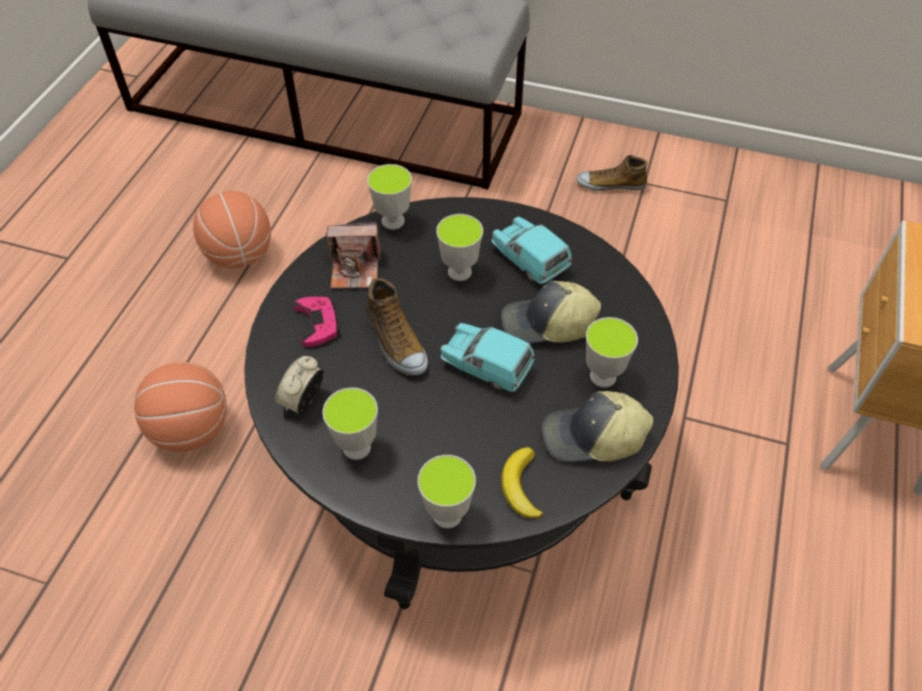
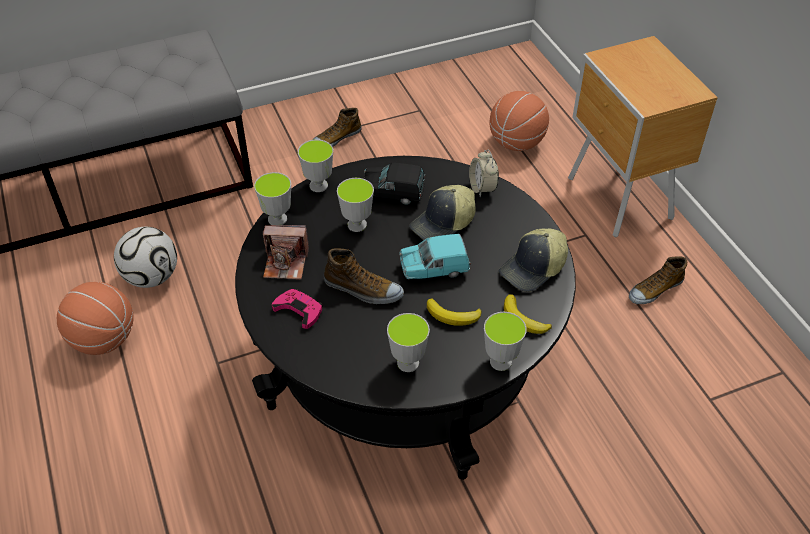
camera: 40 degrees left, 5 degrees down
(191, 429) = (198, 479): basketball -> basketball (516, 143)
(303, 401) = (344, 360): alarm clock -> alarm clock (482, 188)
(326, 223) = (151, 277): none -> football
(355, 269) = (286, 263): camera -> camera turned 45 degrees clockwise
(452, 430) = (453, 316): none -> banana
(529, 260) = (393, 193): turquoise toy car -> black toy car
(603, 376) = (505, 233): cup -> cup (318, 185)
(813, 561) = (655, 289): none -> shoe

